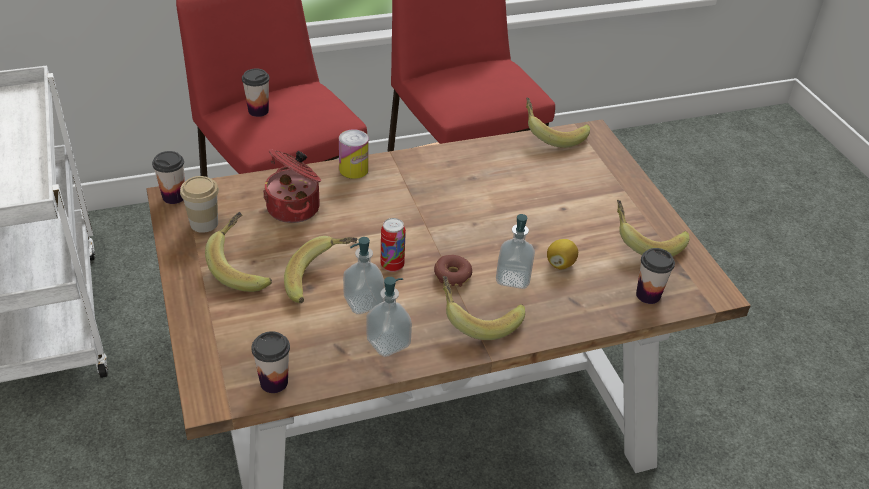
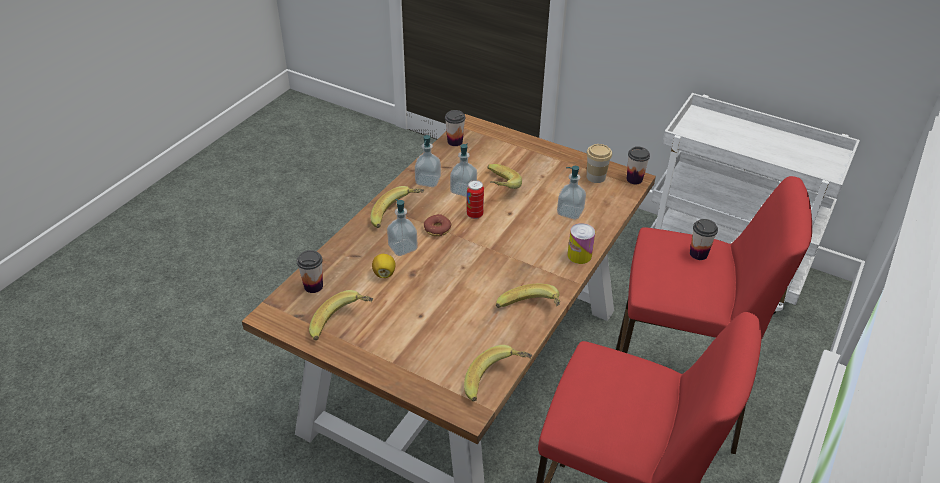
camera: 140 degrees right, 0 degrees up
(244, 267) = (541, 171): banana -> banana (530, 312)
(295, 207) = (570, 212): cooking pot -> soap dispenser

